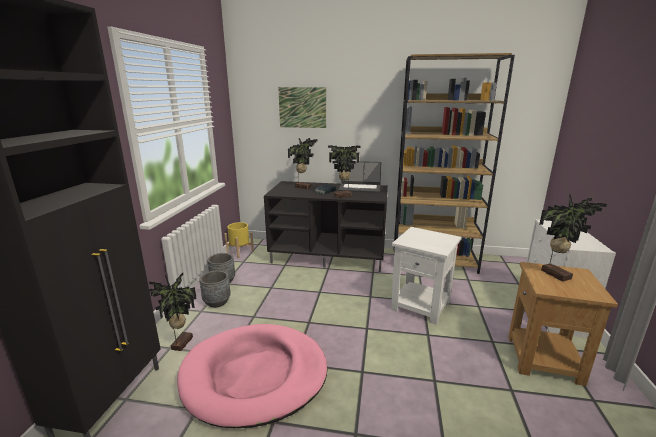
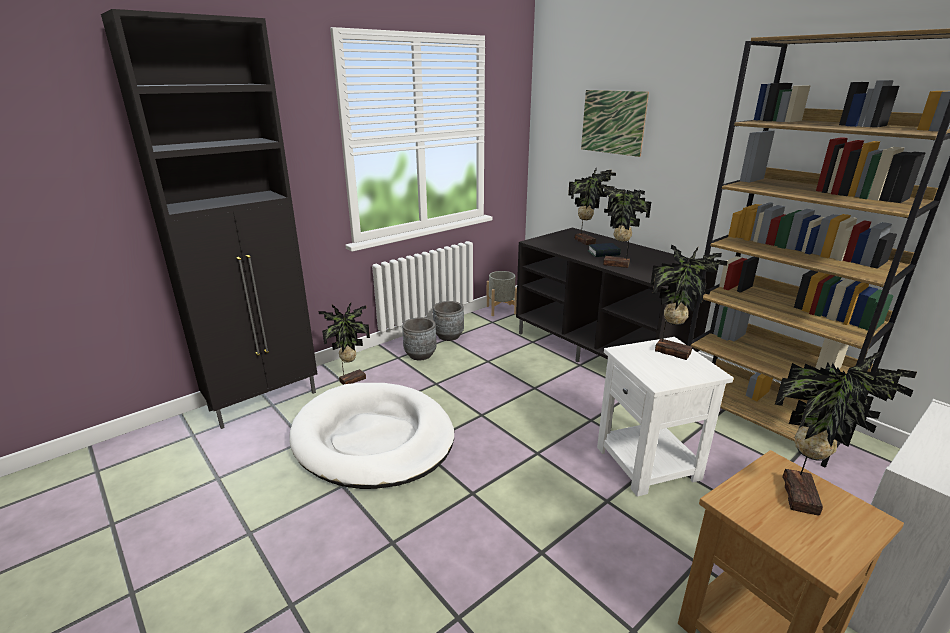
camera: 40 degrees right, 5 degrees up
(240, 252) = (501, 310): yellow planter -> grey planter
(255, 376) = (373, 439): pink dog bed -> white dog bed
(360, 188) = (663, 260): laptop -> none
(422, 233) = (672, 351): none -> potted plant

